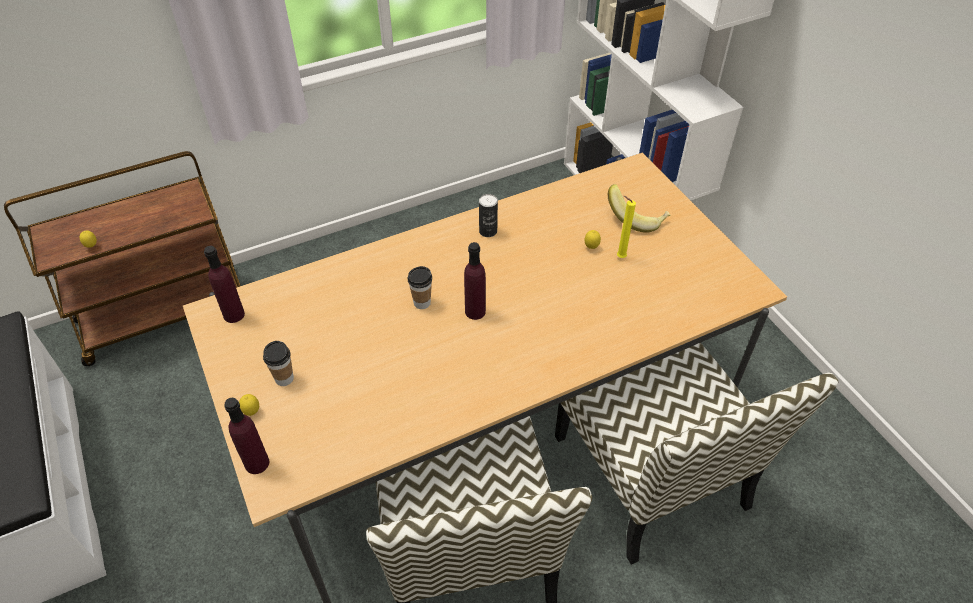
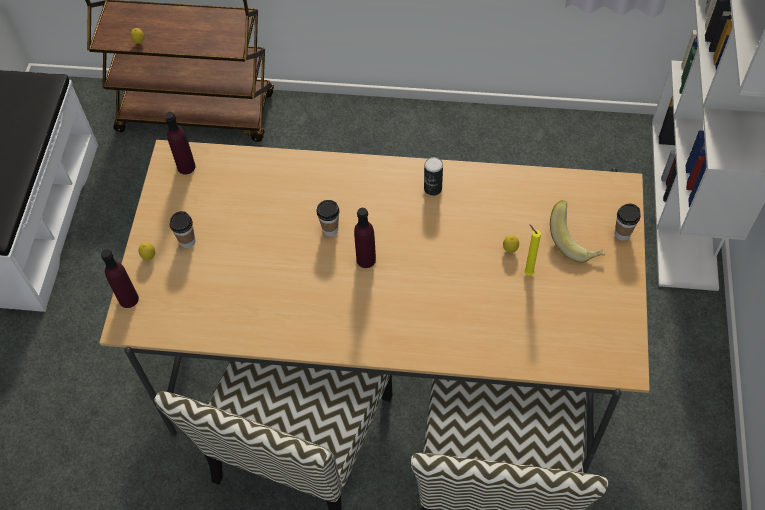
camera: 35 degrees right, 10 degrees up
(665, 198) = (622, 234): none -> cup

